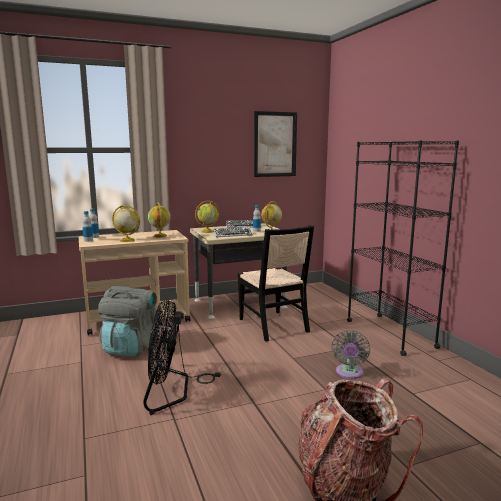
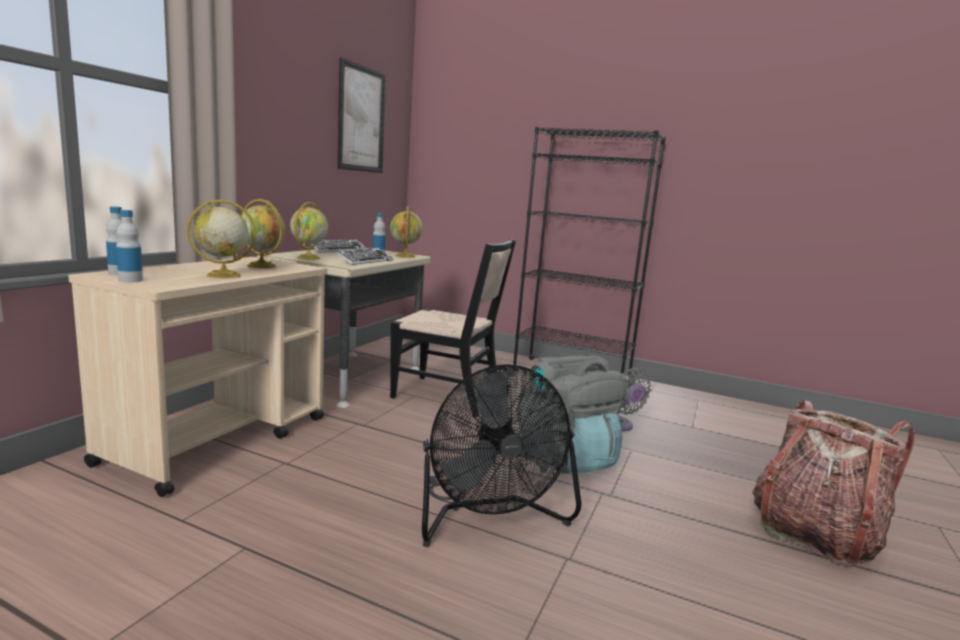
camera: 45 degrees left, 0 degrees up
(130, 347) = (298, 488): grey backpack -> grey backpack (567, 457)
(174, 387) = (484, 517): black fan -> black fan turned 60 degrees counterclockwise

